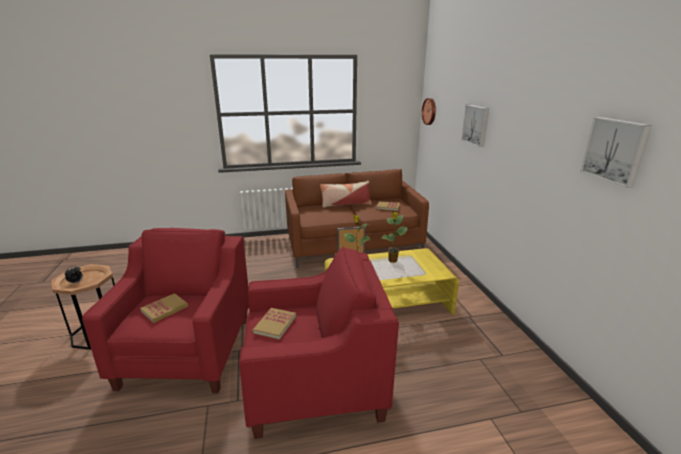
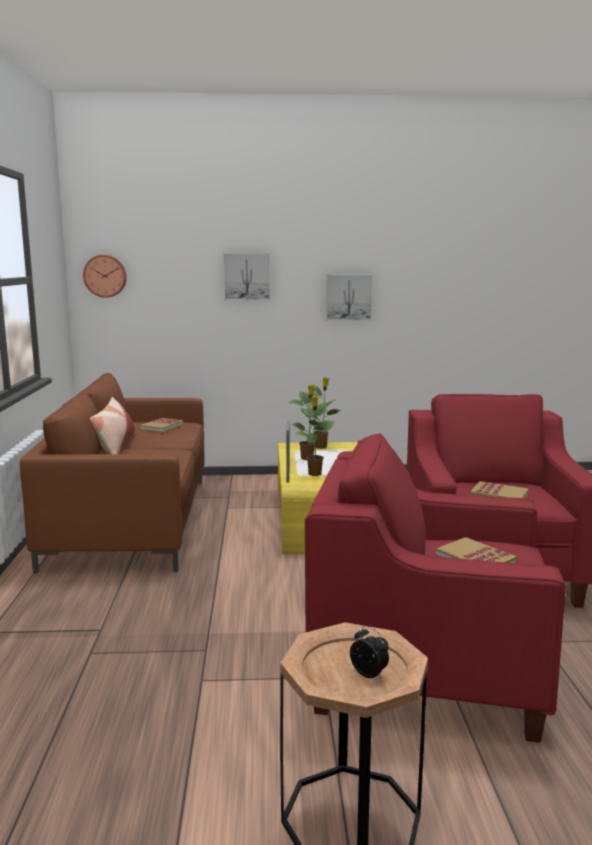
camera: 80 degrees left, 10 degrees down
(425, 263) = (321, 447): none -> potted plant
(615, 150) = (450, 265): picture -> picture (348, 297)

